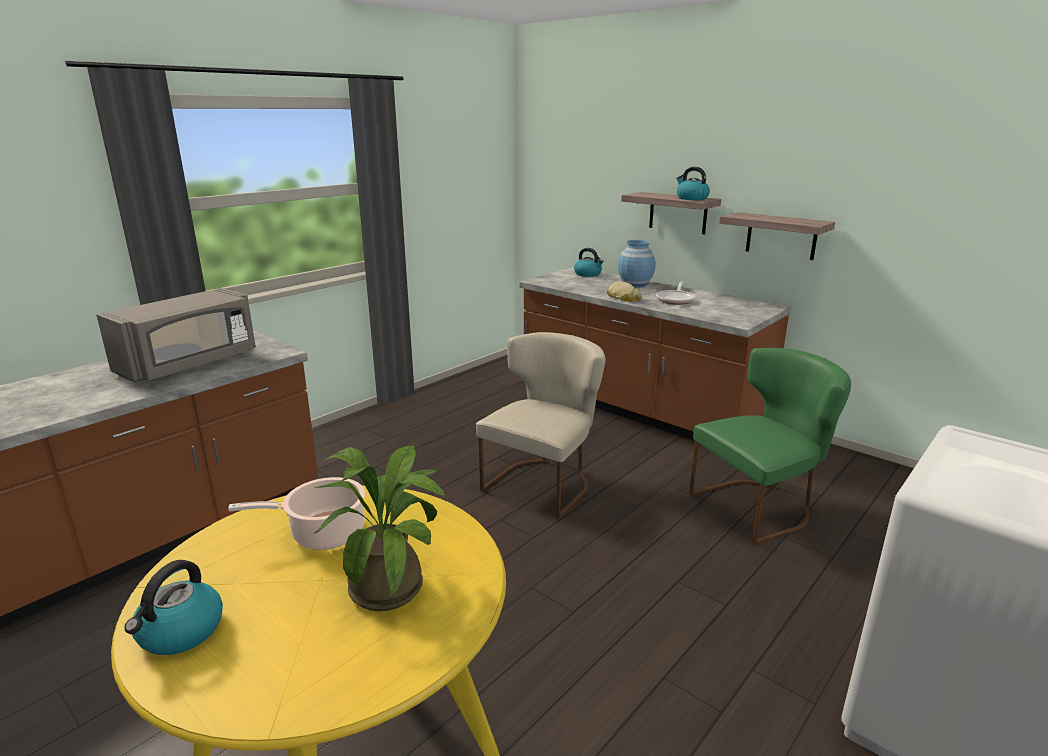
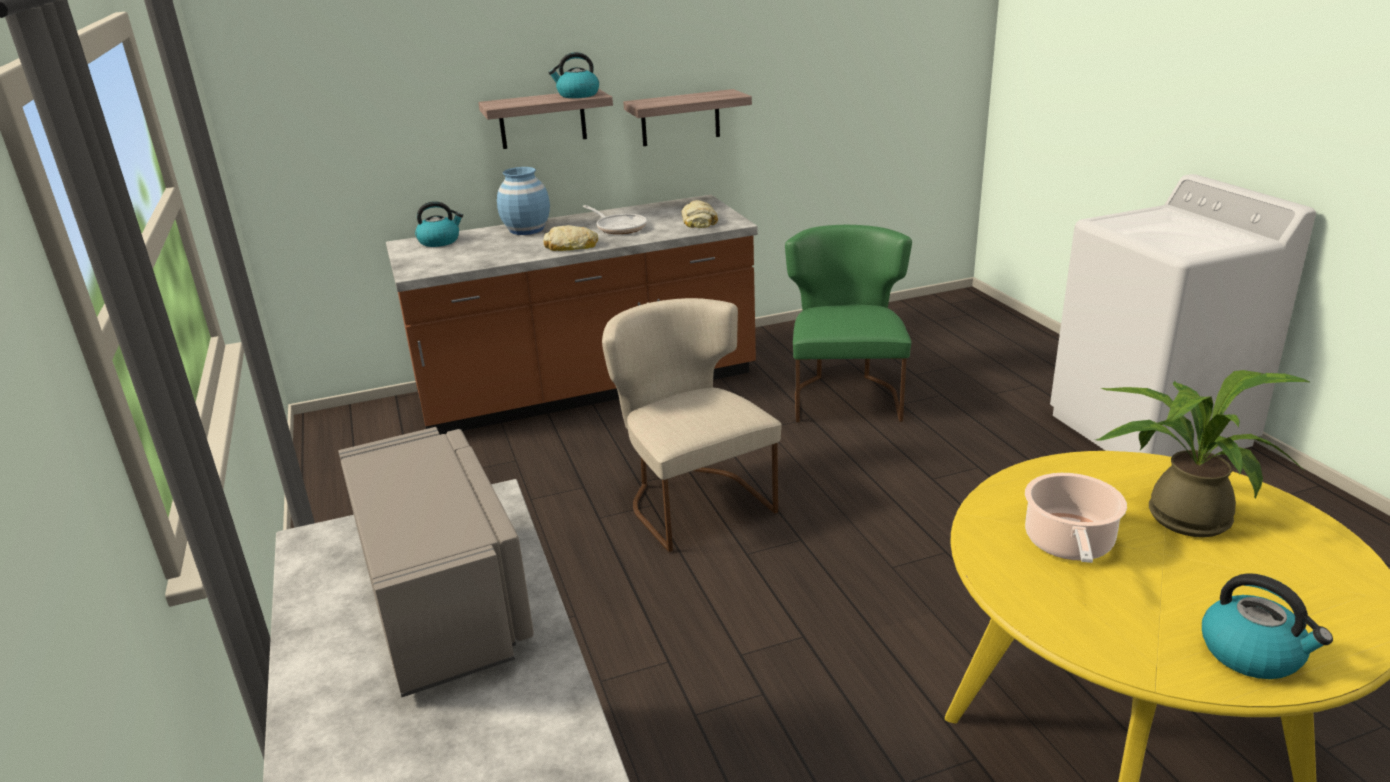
camera: 60 degrees left, 5 degrees up
(725, 314) = (699, 221): none -> bread

